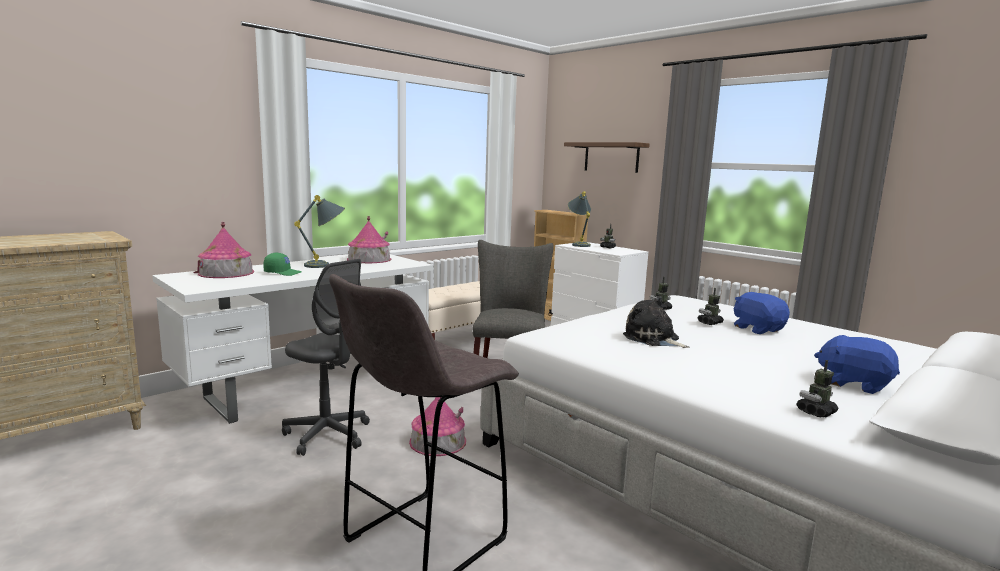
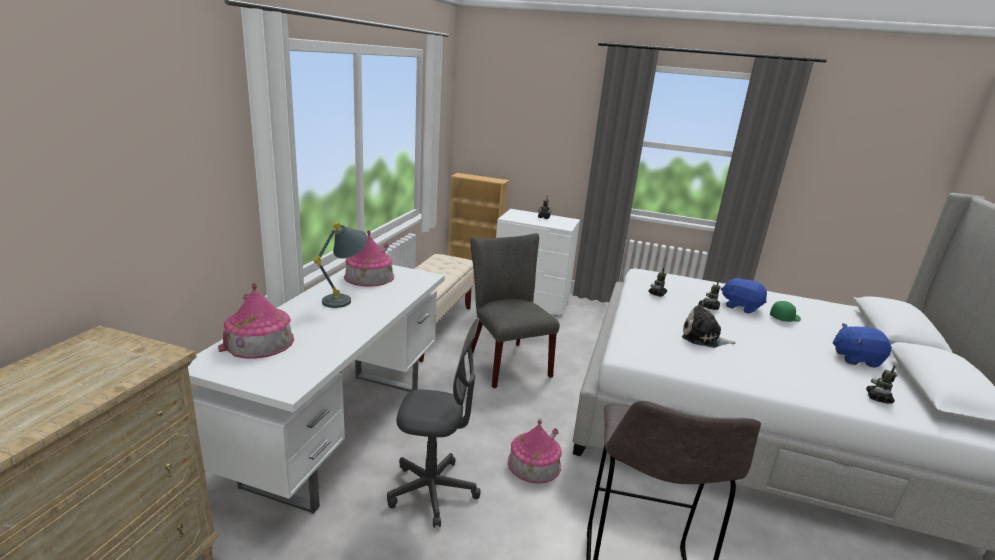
camera: 30 degrees left, 10 degrees up
(283, 273) = (325, 326): green cap -> green cap (784, 318)
(579, 244) = (515, 215): grey table lamp -> none
(611, 157) = (533, 125): shelf -> none

